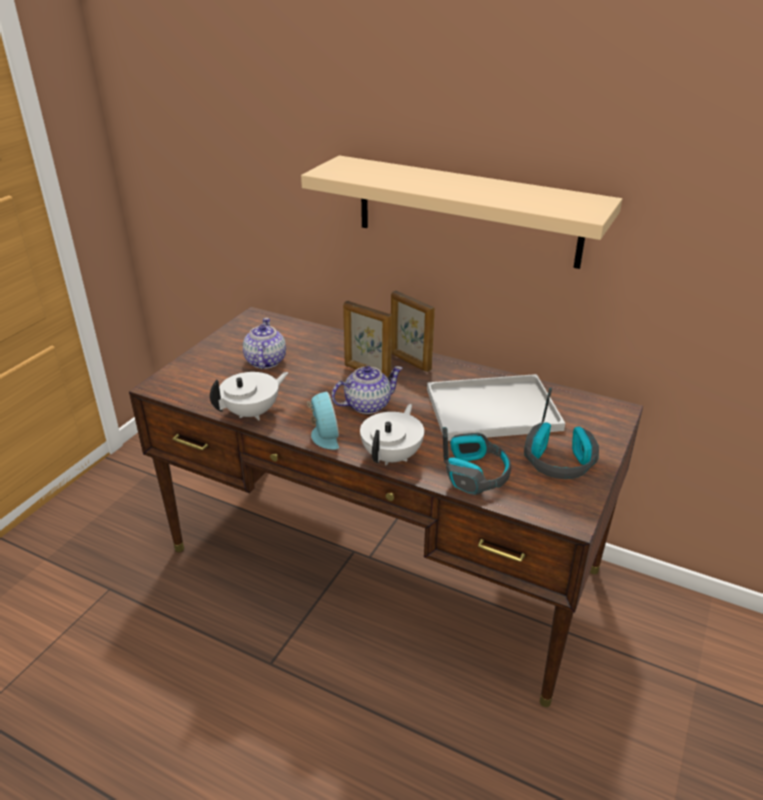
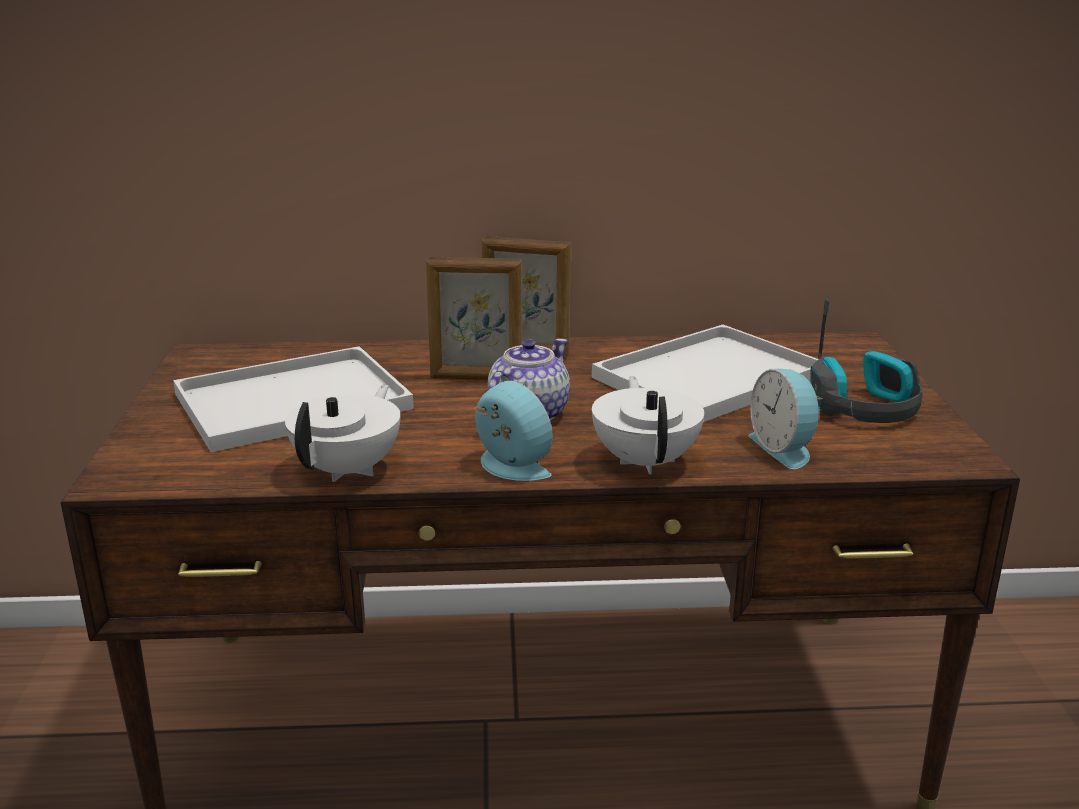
camera: 30 degrees left, 10 degrees down
(265, 362) = (289, 403): teapot -> white tray
(467, 211) = (585, 85): beige shelf -> none
(475, 473) = (784, 448): headphones -> alarm clock

